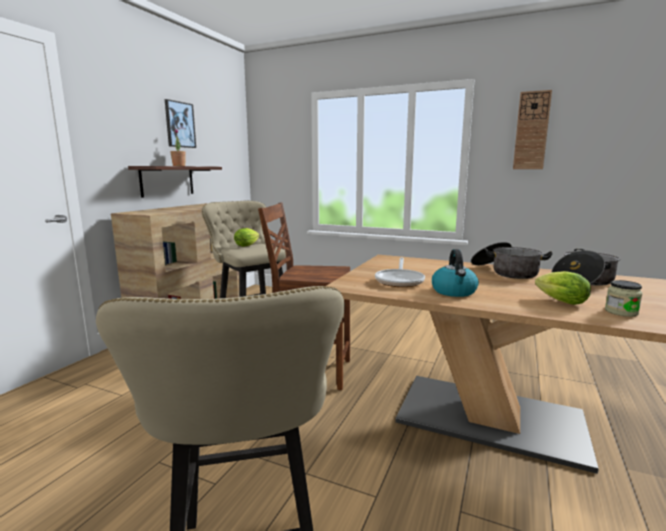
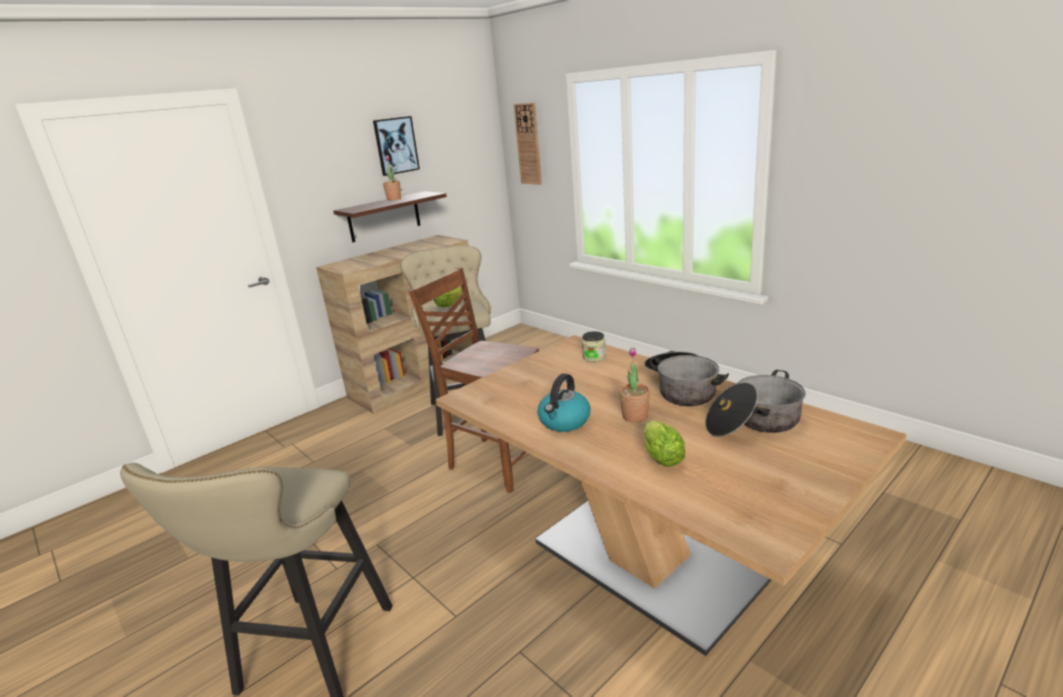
camera: 25 degrees right, 10 degrees up
(400, 281) = (531, 393): frying pan -> none
(500, 285) = (635, 416): none -> potted plant
(531, 131) = (860, 135): wall clock -> wall clock (528, 144)
(621, 312) = (706, 487): jar -> jar (594, 357)

